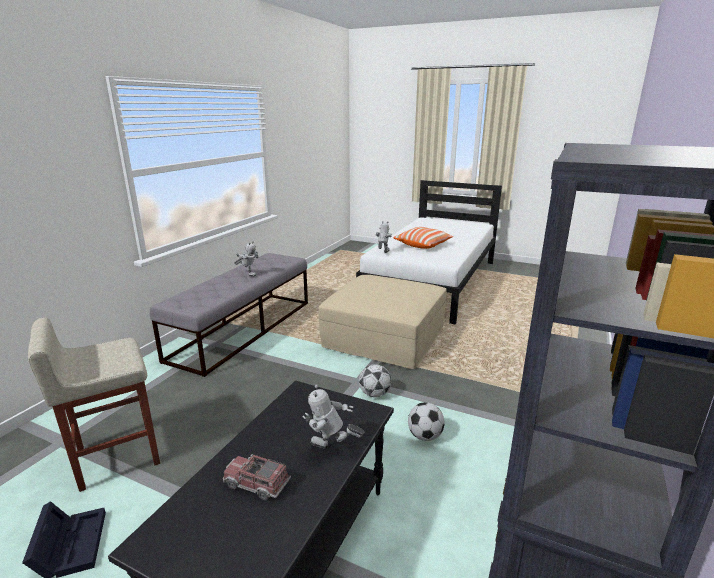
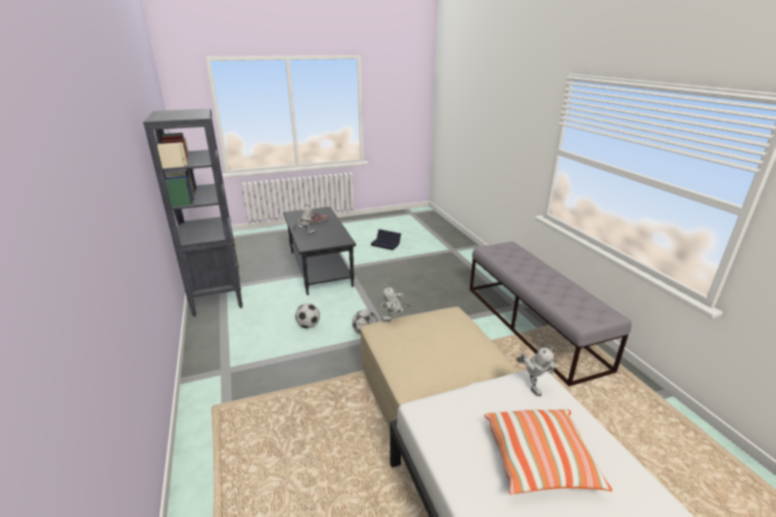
camera: 135 degrees right, 5 degrees up
(116, 456) = (424, 256): beige stool -> none
(248, 274) = (546, 284): toy robot -> toy robot (394, 320)

